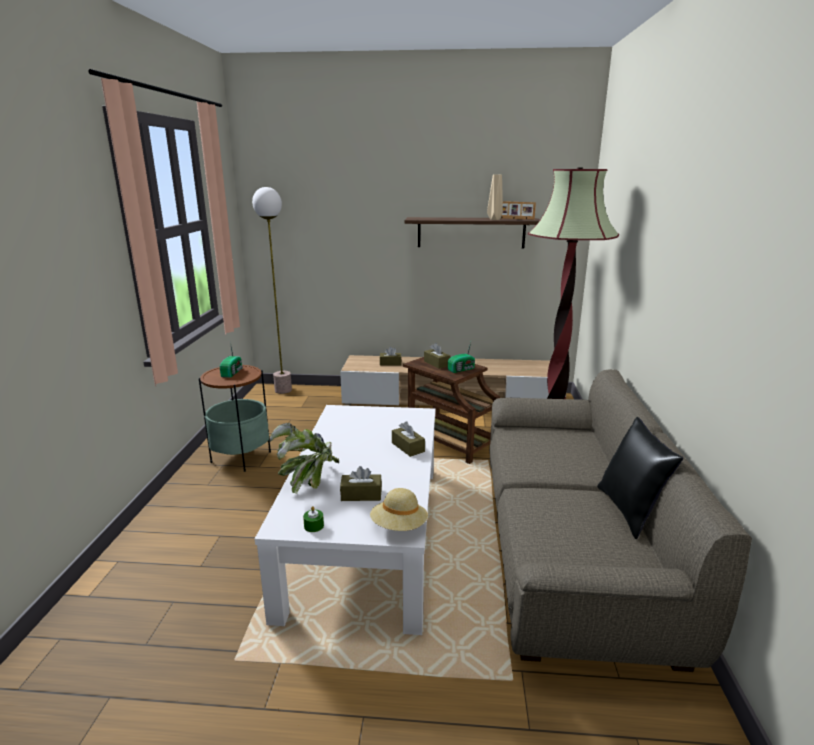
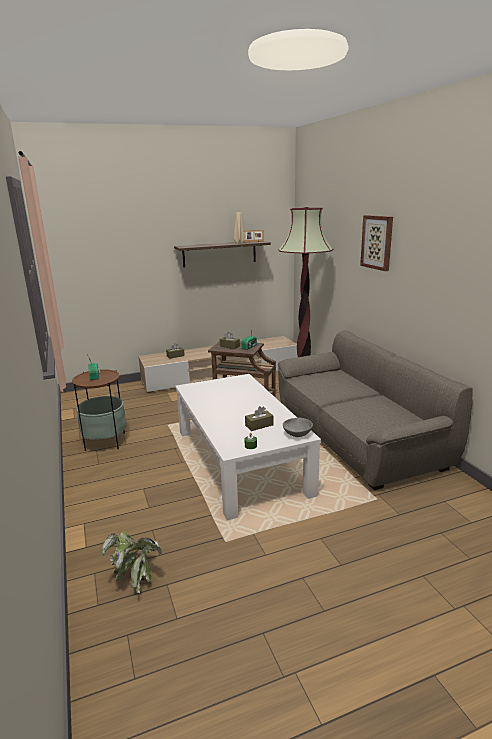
camera: 25 degrees left, 0 degrees up
(283, 390) = (89, 393): floor lamp -> none
(309, 480) = (219, 426): potted plant -> potted plant (136, 575)
(399, 527) = (298, 434): beige hat -> grey bowl
(408, 447) = (257, 396): brown tissue box -> none
(630, 511) = (392, 402): black pillow -> none
(669, 229) = (377, 242): none -> picture

